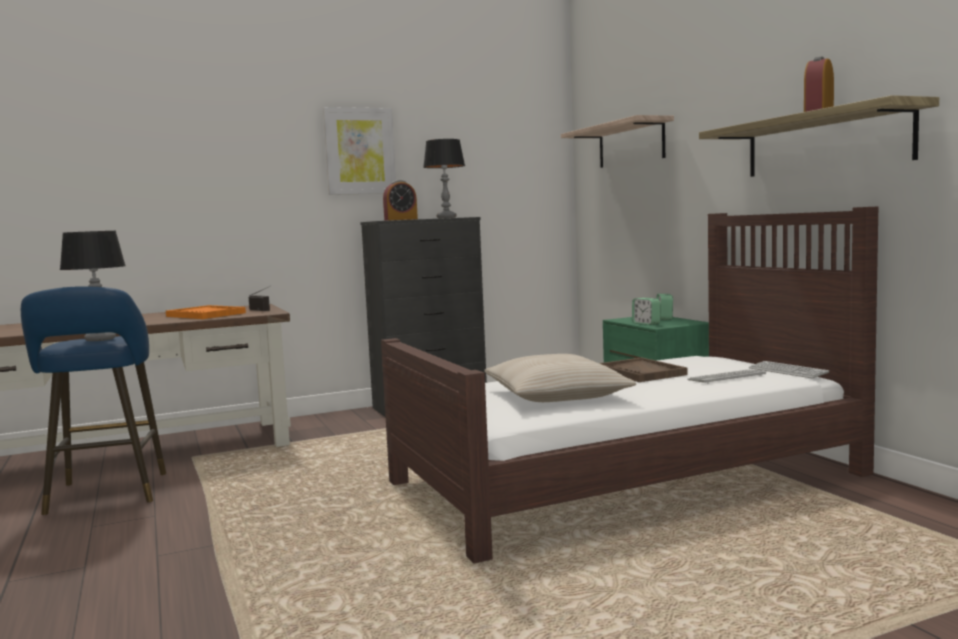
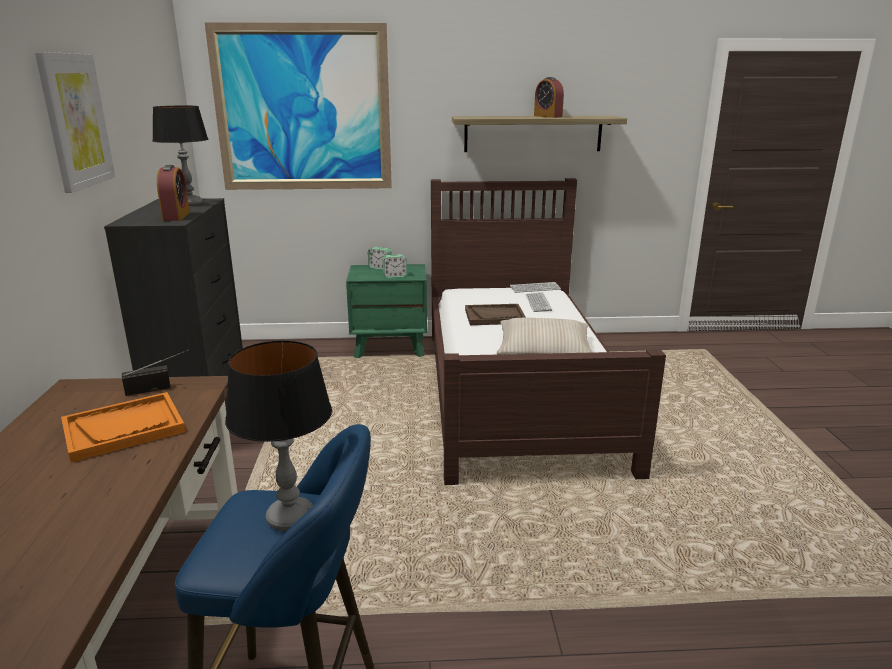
camera: 70 degrees left, 15 degrees up
(631, 144) = (303, 109): shelf -> picture

